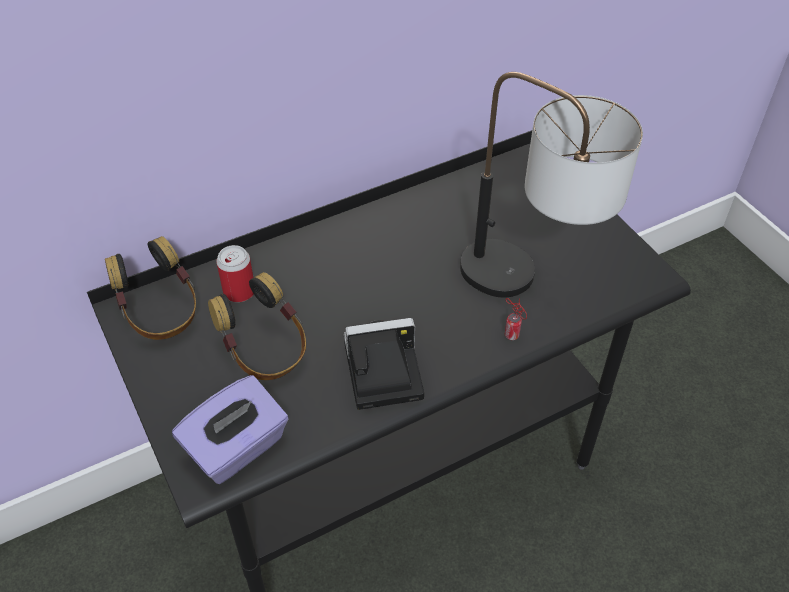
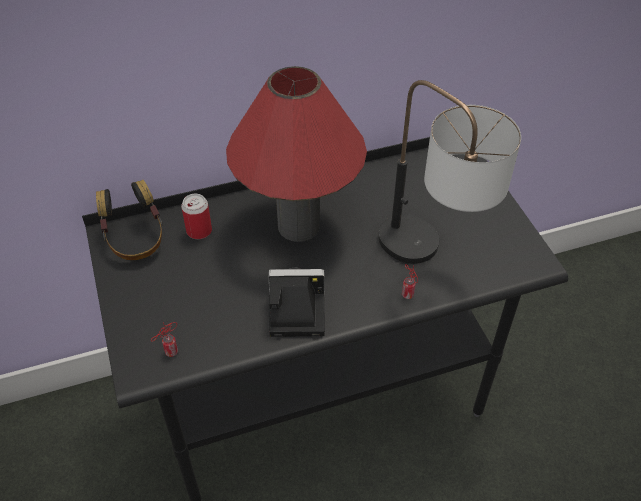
camera: 10 degrees right, 0 degrees up
(237, 448) = (170, 353): purple tissue box -> can
(265, 352) = (208, 281): headphones -> none
(361, 270) = (298, 226): none -> red table lamp

